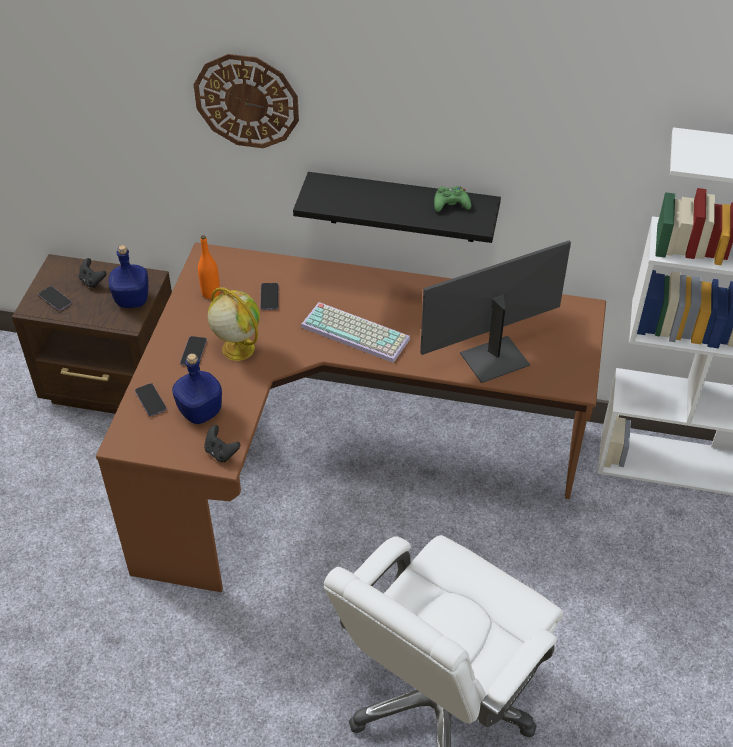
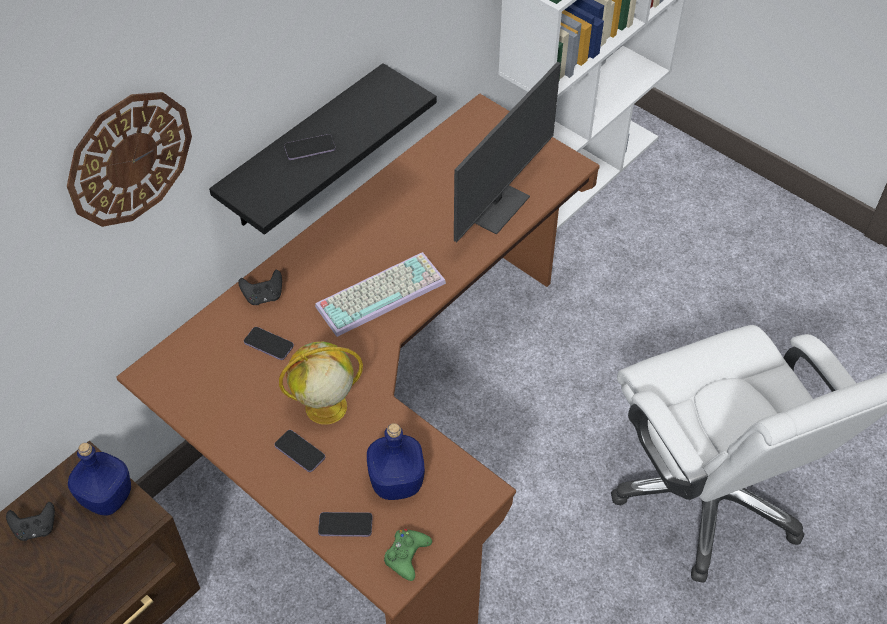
camera: 60 degrees left, 5 degrees up
(55, 299) = (33, 584): phone -> phone (310, 148)
(211, 293) = (217, 396): orange bottle -> none
(221, 452) = (469, 487): black game controller -> black game controller (263, 296)
(451, 204) = (363, 101): green game controller -> green game controller (406, 556)
(493, 358) = (494, 205): monitor -> monitor turned 150 degrees counterclockwise

